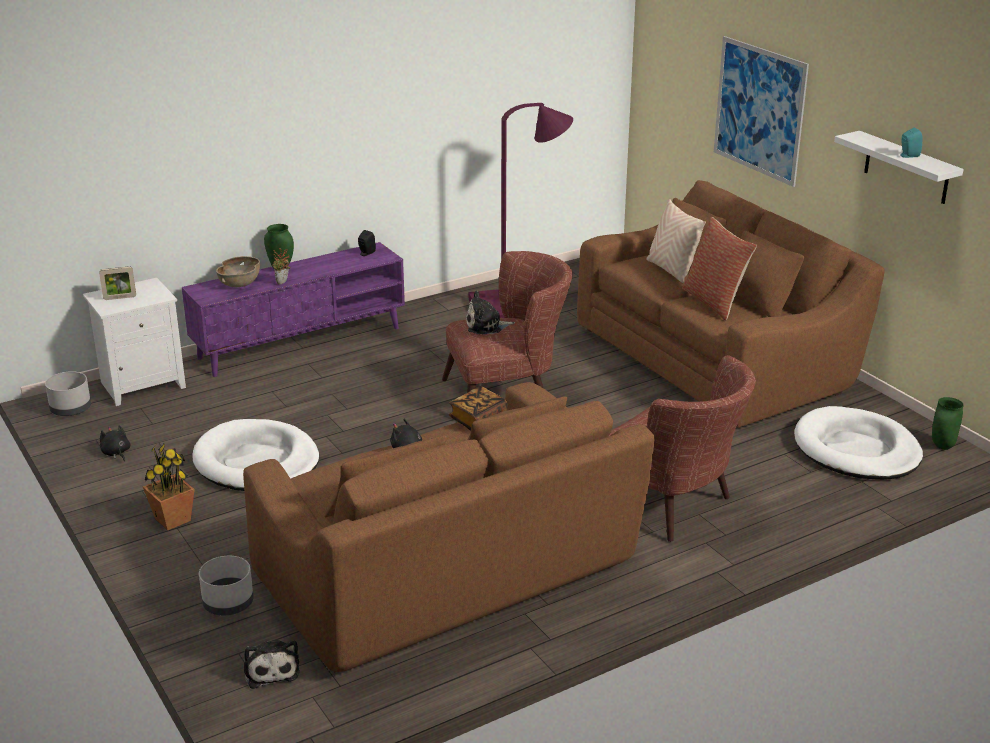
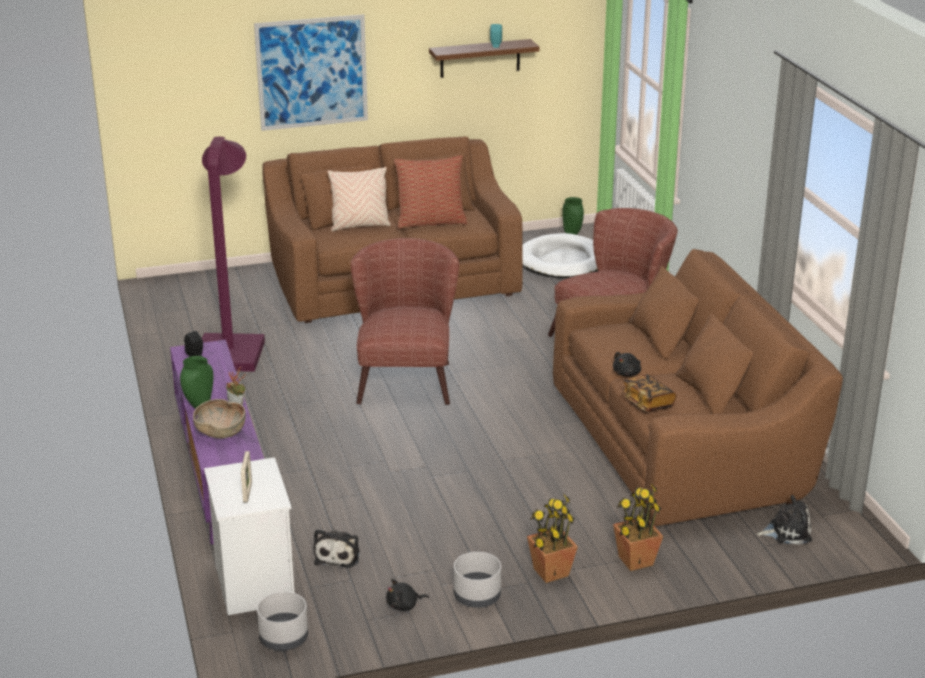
camera: 75 degrees left, 0 degrees up
(197, 567) = (635, 561): none -> potted plant
(228, 603) = (694, 547): grey planter -> grey planter (476, 596)
(256, 462) = (463, 518): white dog bed -> none
(478, 420) = (594, 337): book -> book (647, 403)
(486, 326) = (398, 322): plush toy -> plush toy (338, 555)
(906, 168) = (480, 58): white shelf -> brown shelf

